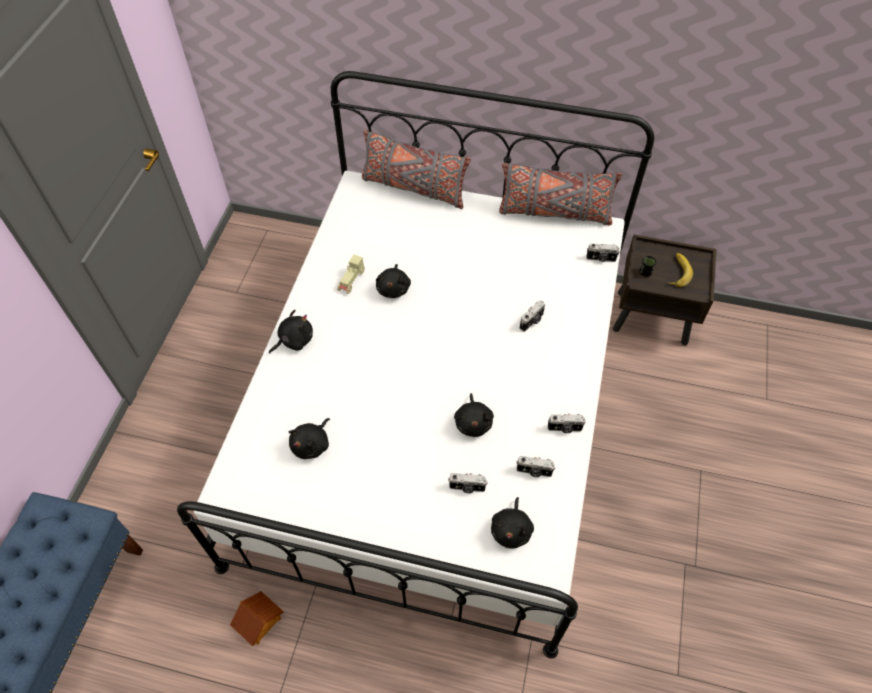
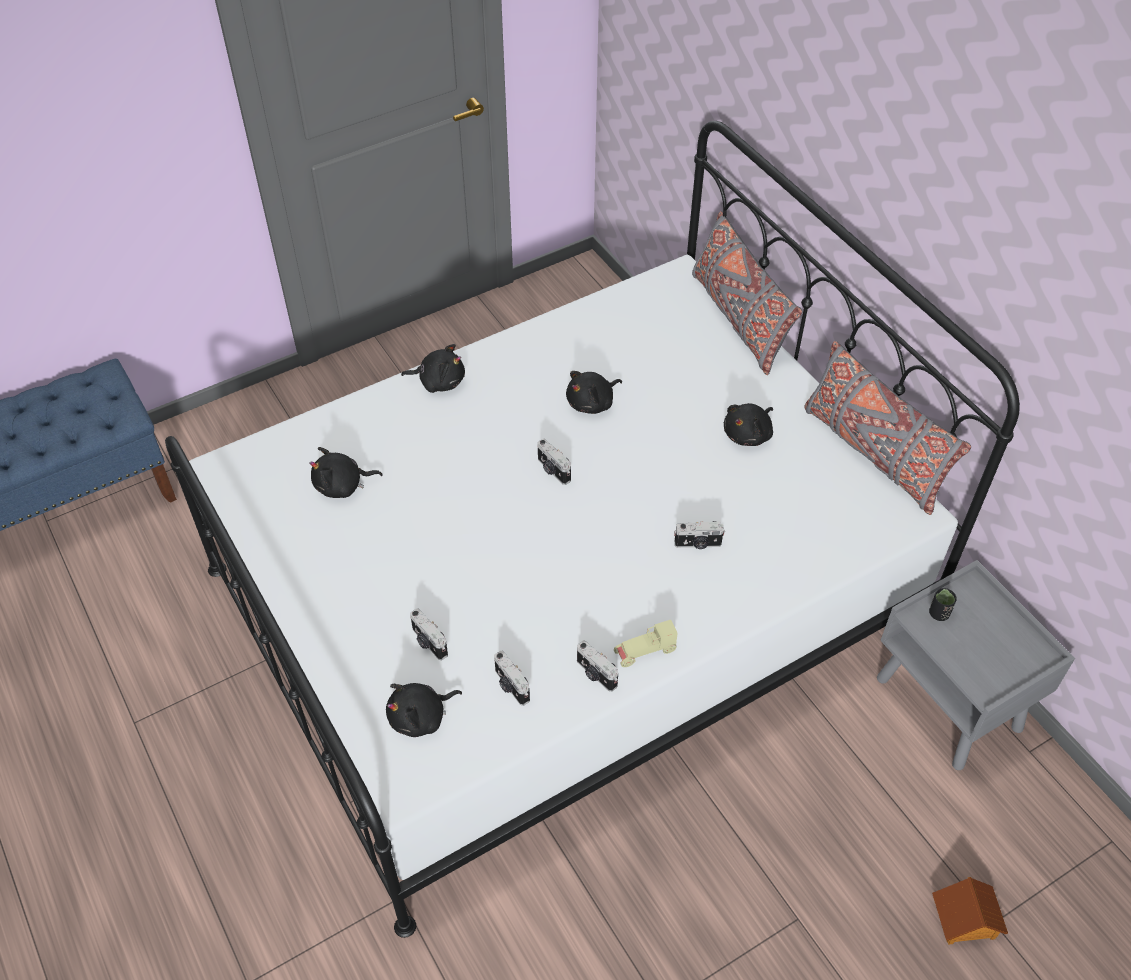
camera: 45 degrees right, 5 degrees down
(259, 621) = (192, 643): toy house -> toy house (965, 920)
(351, 281) = (559, 366): beige toy car -> beige toy car (645, 653)
(473, 422) = (510, 589): black plush toy -> black plush toy (748, 434)
(601, 259) = (867, 541): camera -> camera (553, 470)
(652, 317) = (950, 705): brown nightstand -> grey nightstand
(676, 272) = (983, 643): banana -> none

